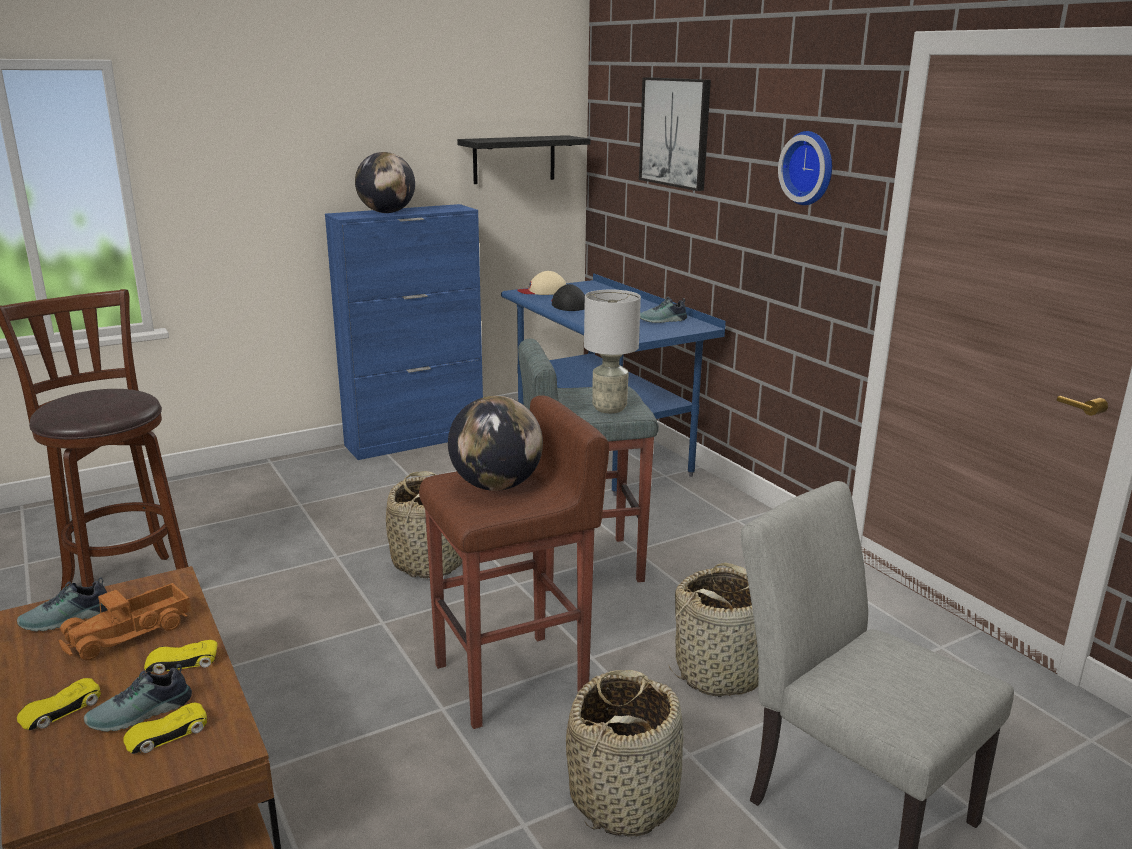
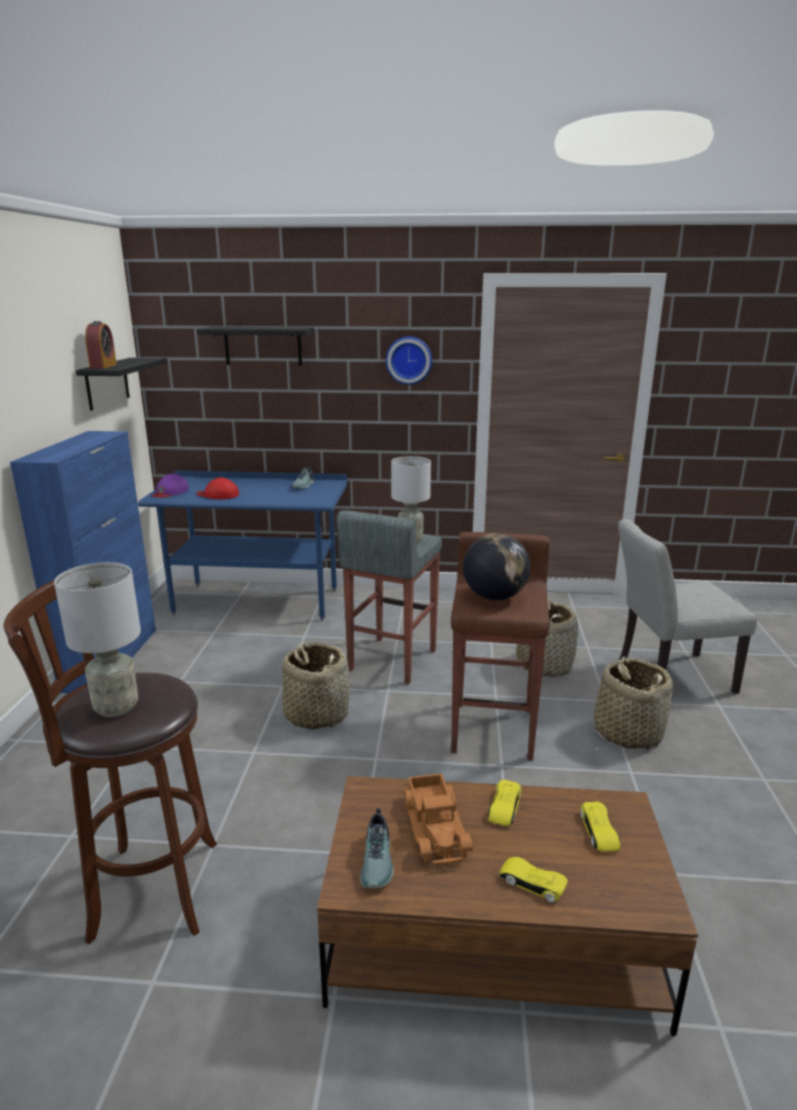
camera: 55 degrees left, 0 degrees up
(60, 710) = (532, 882): yellow toy car -> yellow toy car turned 135 degrees clockwise
(77, 402) = (115, 708): none -> grey table lamp
(141, 714) = (565, 839): shoe -> none
(387, 212) = (67, 448): globe -> none
(491, 138) = (103, 366): none -> alarm clock
(543, 291) = (170, 492): beige cap -> purple cap
(567, 305) = (218, 495): black cap -> red cap
(675, 132) = (263, 346): picture -> black shelf

